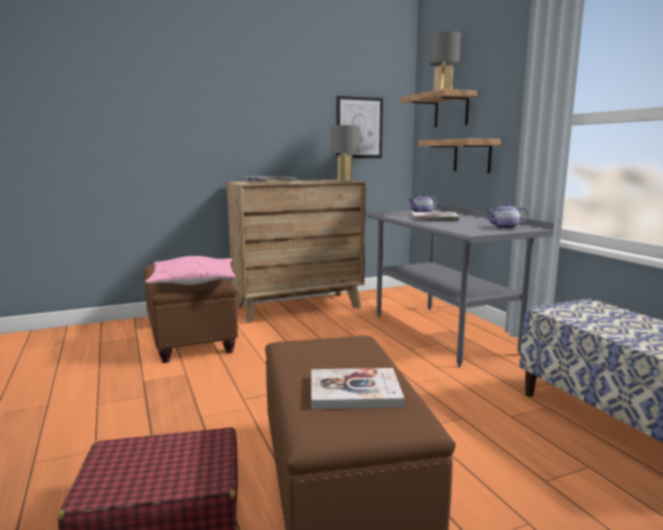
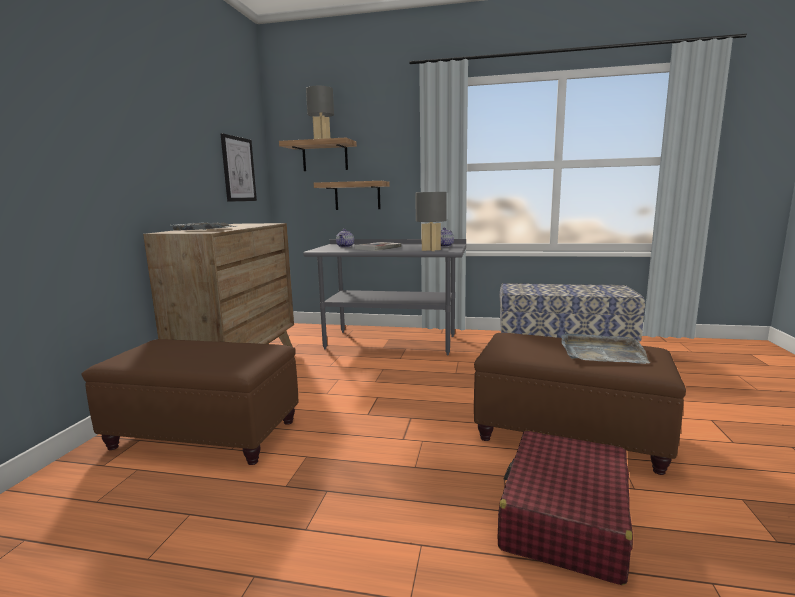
camera: 55 degrees left, 0 degrees up
(193, 282) = (242, 355): pink pillow -> none
(344, 180) = (259, 223): grey table lamp -> grey table lamp (430, 250)
(354, 391) = (601, 352): book -> grey tray

